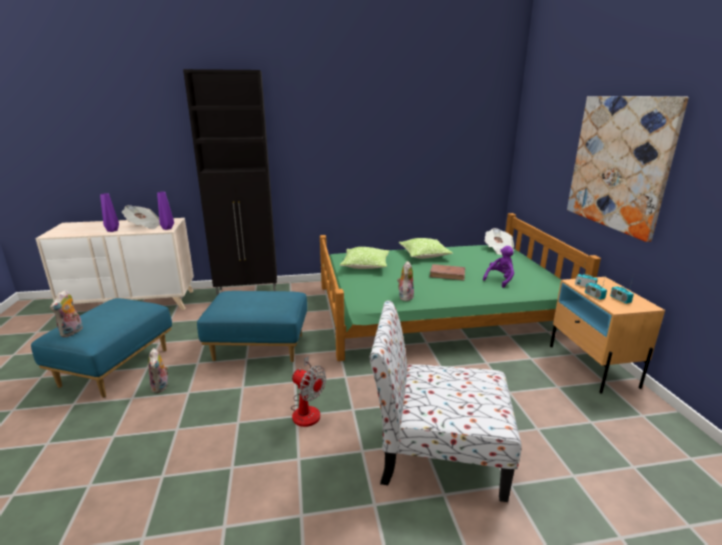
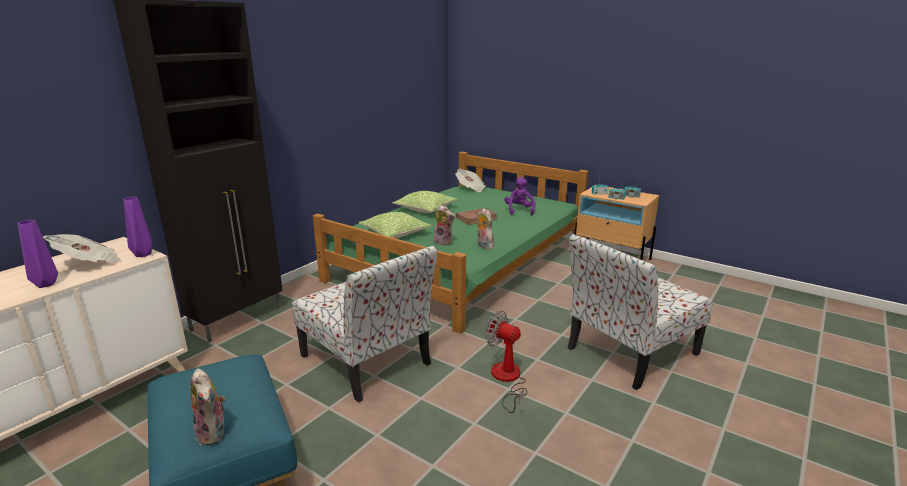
camera: 45 degrees left, 0 degrees up
(161, 387) = (335, 449): plush toy -> plush toy (444, 242)
(258, 348) = (367, 361): blue ottoman -> chair
(307, 409) = (507, 379): fan -> fan turned 135 degrees counterclockwise
(619, 163) = (591, 90): picture -> none

